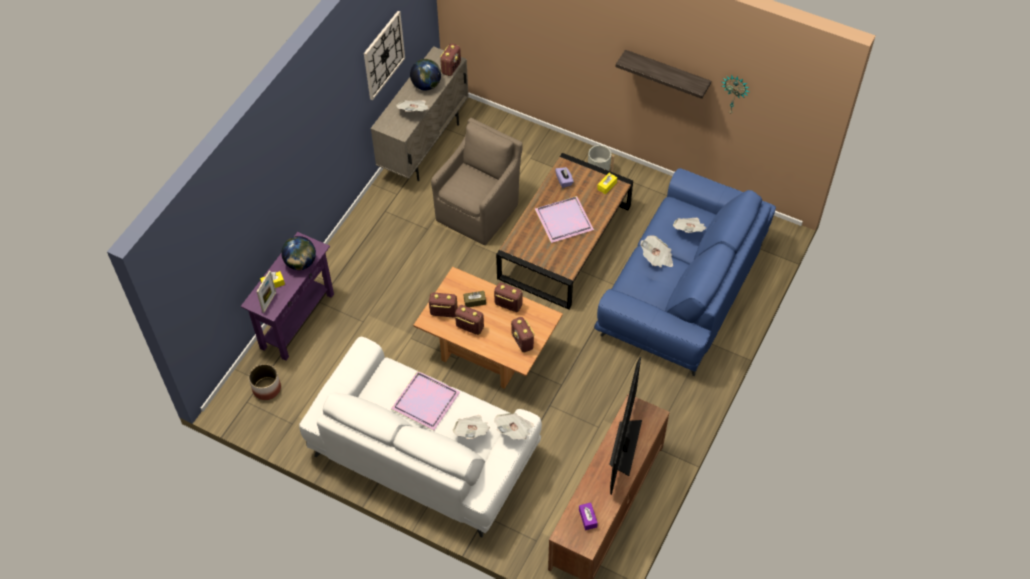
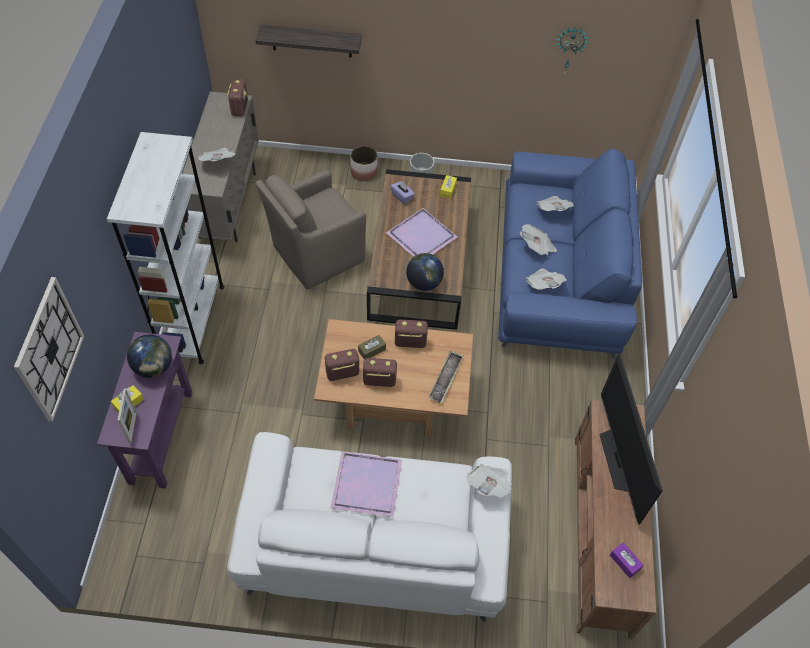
camera: 25 degrees left, 0 degrees up
(266, 388) = (155, 530): planter -> planter (363, 172)
(356, 237) = (193, 321): none -> white bookcase
(383, 55) = (170, 101): wall clock -> wall clock (49, 350)
(426, 85) = (220, 132): globe -> globe (424, 283)
(472, 431) = (436, 502): newspaper -> newspaper (543, 285)
(479, 210) = (315, 255): brown armchair -> brown armchair turned 135 degrees counterclockwise
(522, 342) = (445, 379): radio -> tray
(666, 74) = (488, 49): shelf -> shelf (311, 41)

